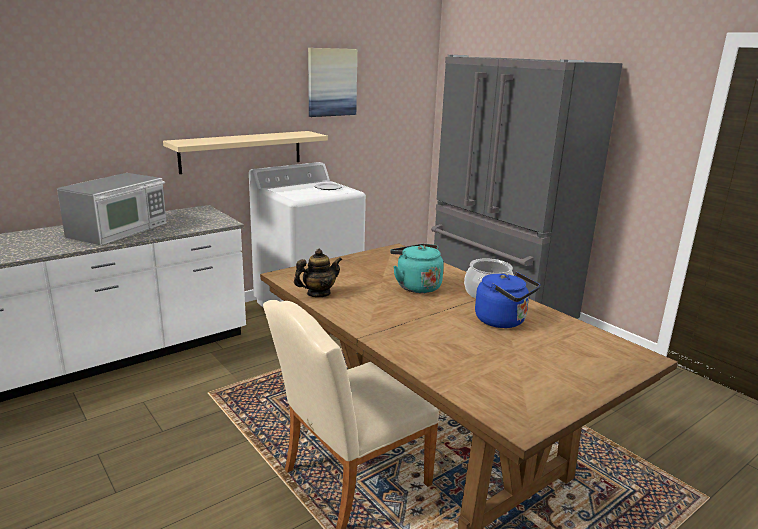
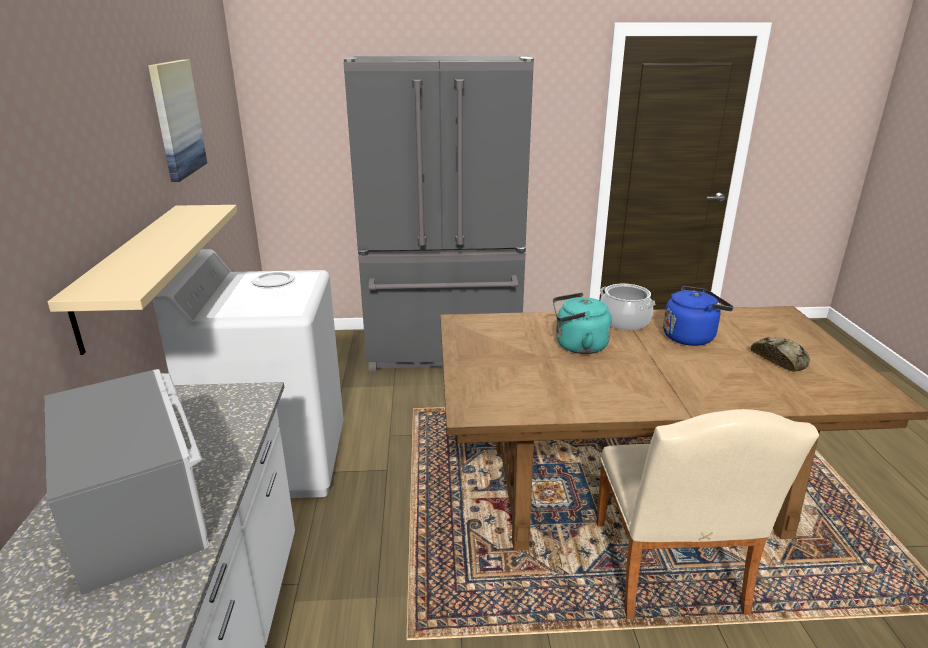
camera: 55 degrees left, 5 degrees up
(318, 293) = (553, 406): teapot -> none
(523, 363) = (780, 359): none -> bread

